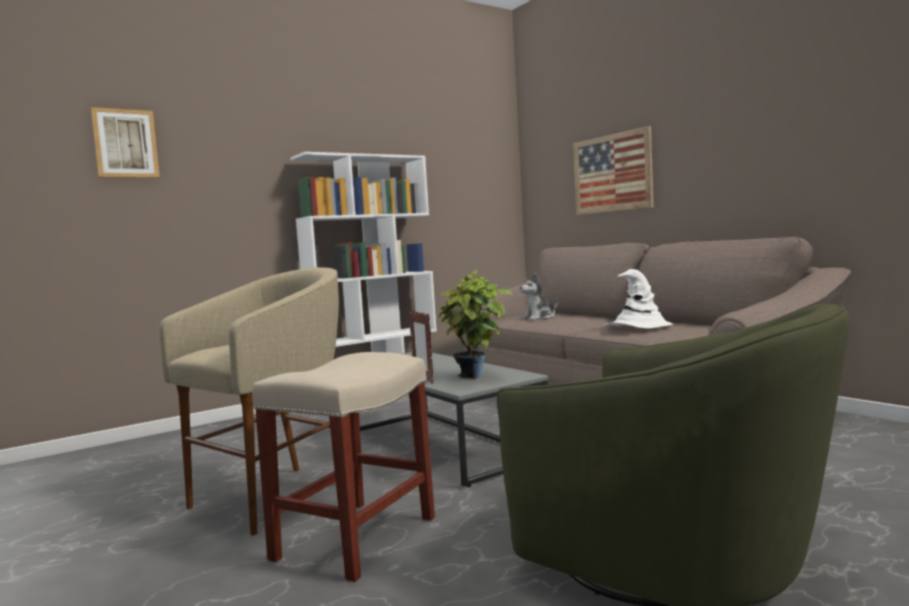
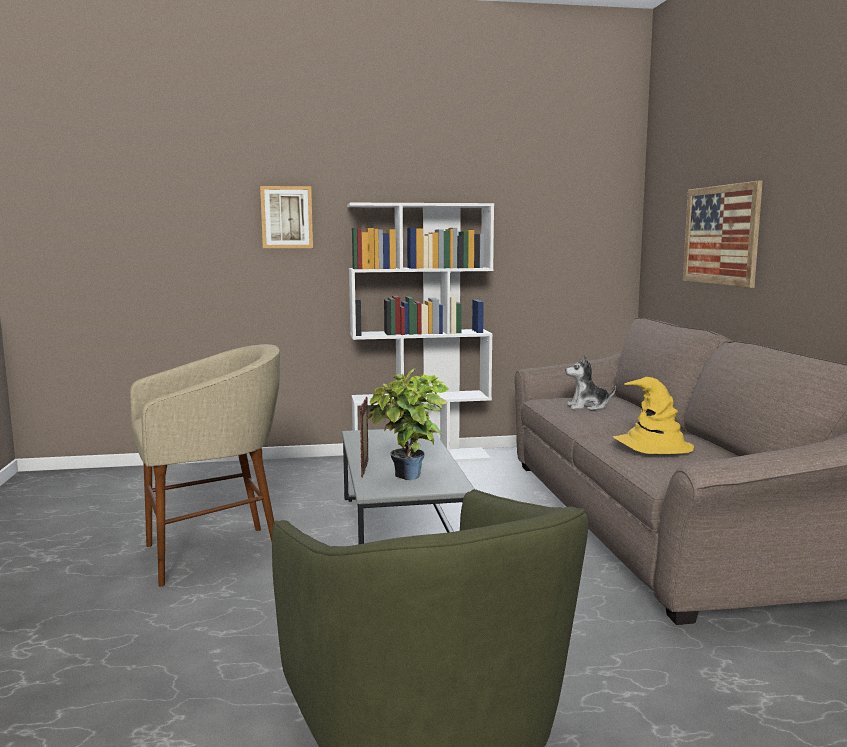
camera: 25 degrees right, 5 degrees up
(125, 144) = (189, 194): picture -> picture (287, 217)
(357, 536) = (223, 612): beige stool -> none
(637, 327) = (651, 446): white hat -> yellow hat

